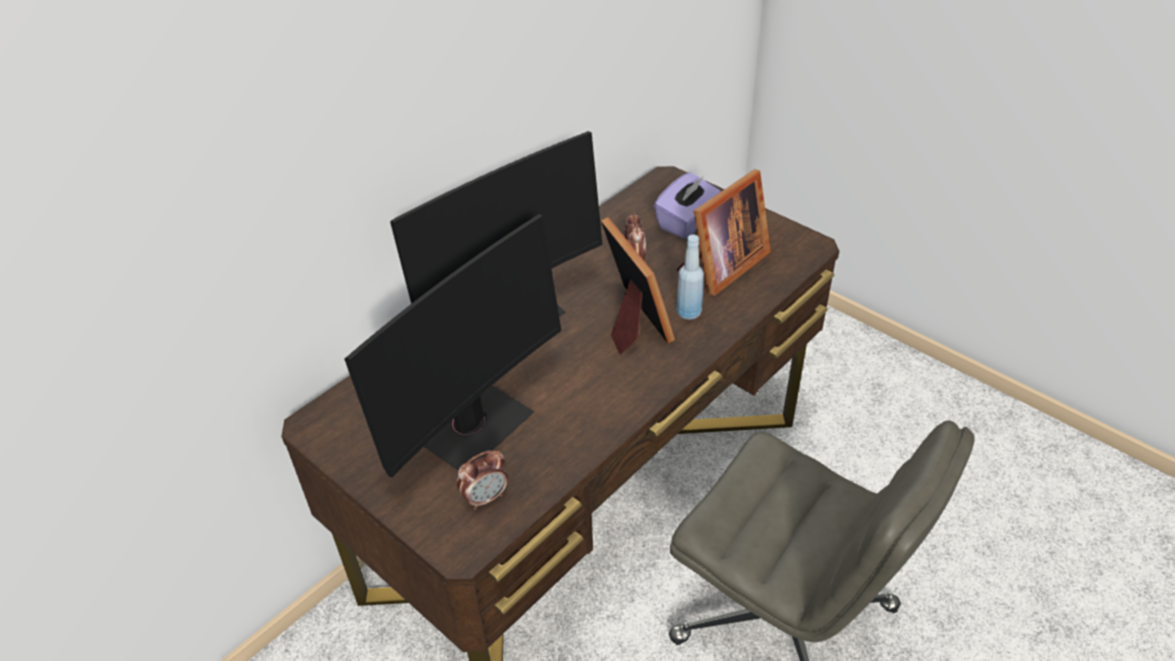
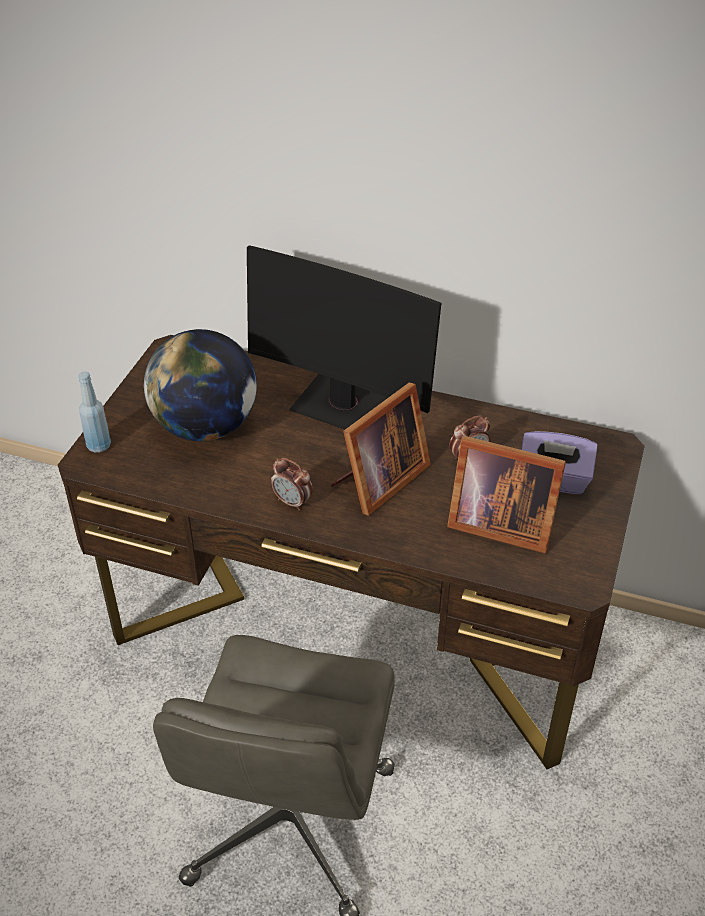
camera: 65 degrees right, 0 degrees up
(472, 425) = (206, 427): monitor -> globe
(485, 498) = (136, 459): alarm clock -> alarm clock (292, 502)
(688, 313) = (413, 516): blue bottle -> blue bottle (98, 446)

